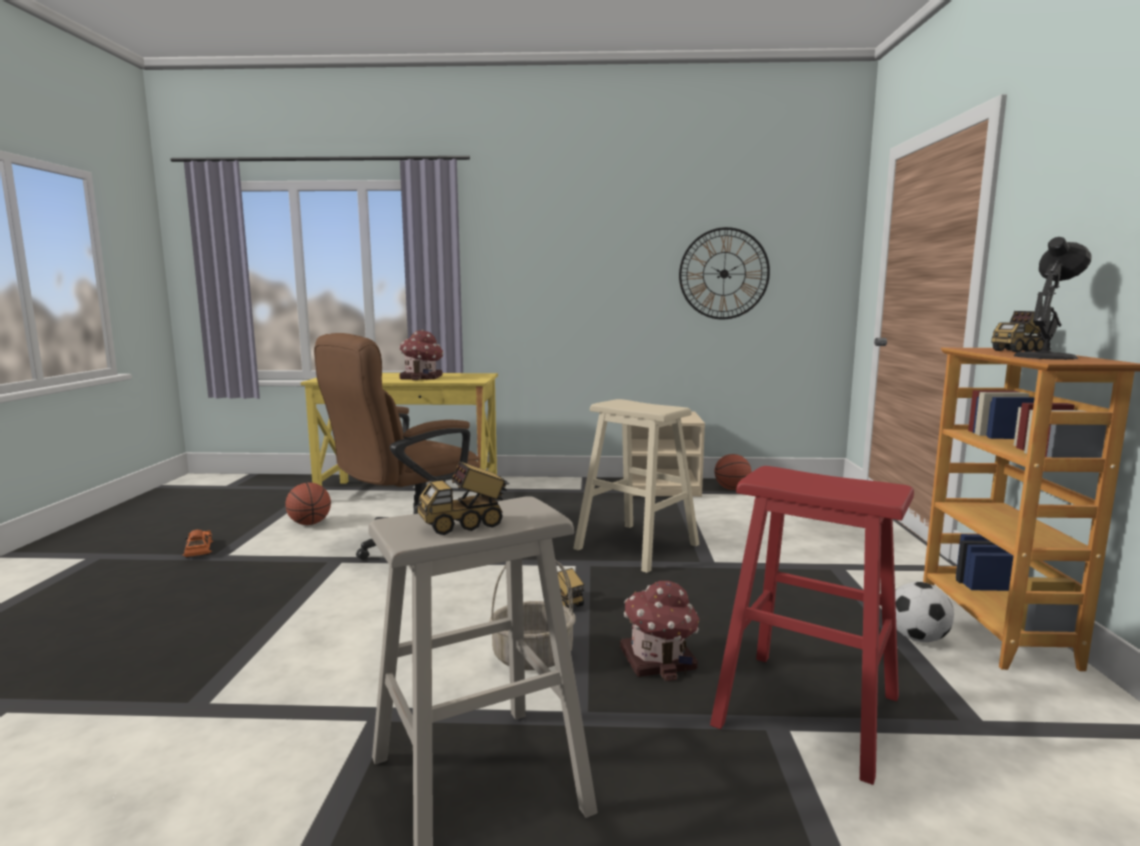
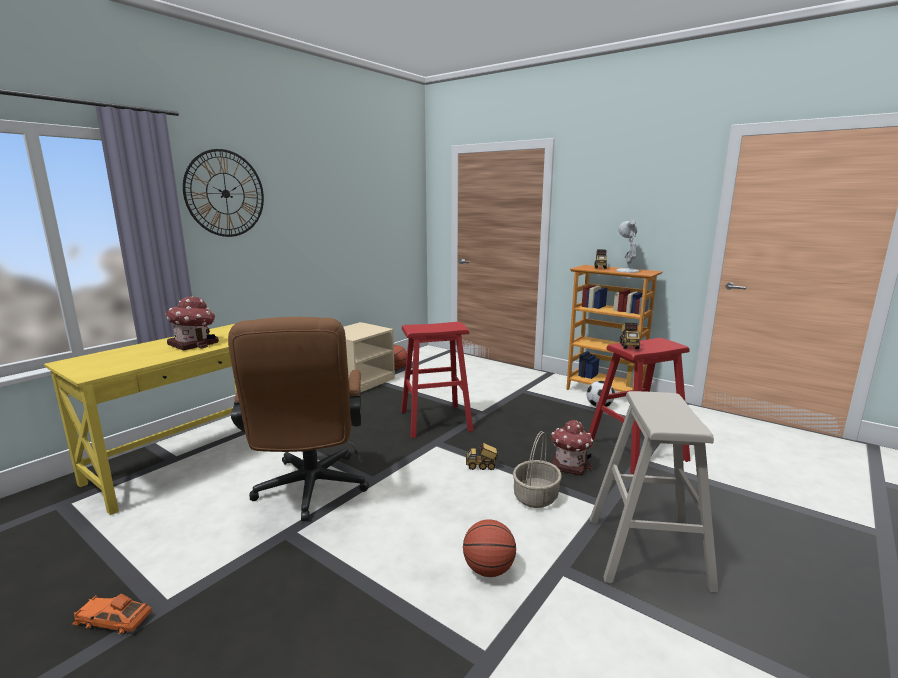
camera: 55 degrees left, 5 degrees up
(310, 524) = (169, 529): basketball -> basketball (488, 569)
(465, 525) = (675, 413): toy truck -> toy truck (628, 346)
(636, 546) = (435, 420): beige stool -> red stool
(724, 274) = (366, 222): wall clock -> wall clock (225, 193)
(1045, 356) = (626, 270): black table lamp -> white table lamp

